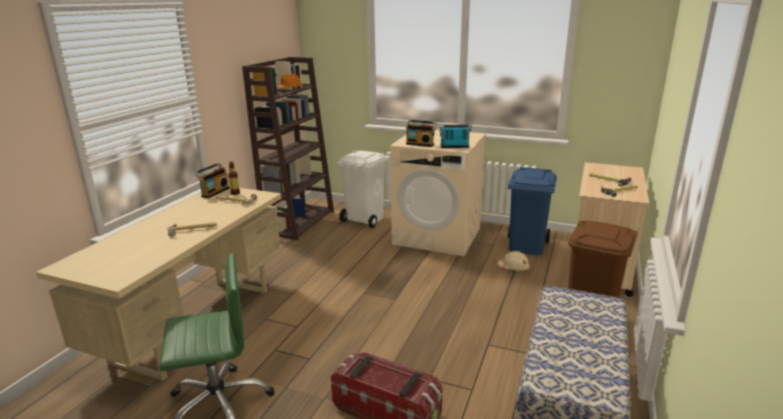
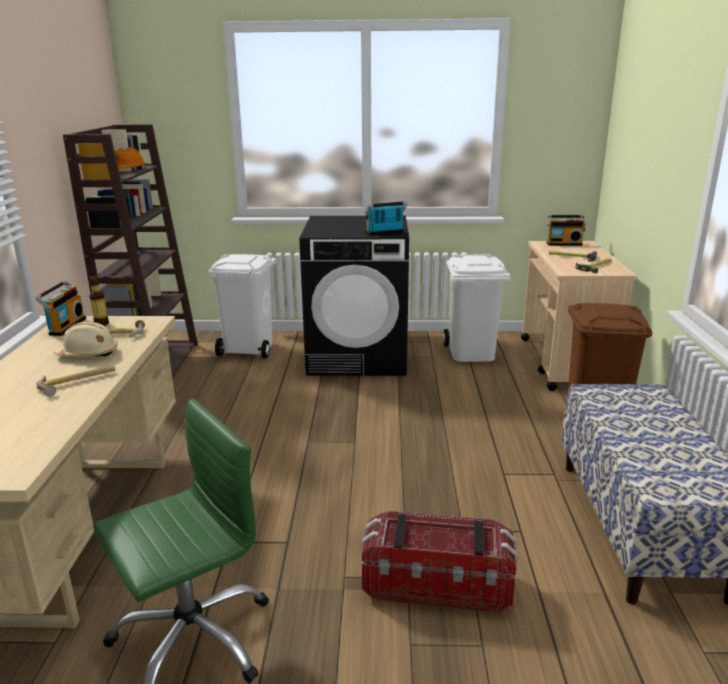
camera: 20 degrees left, 0 degrees up
(420, 144) = (338, 233): radio -> radio (563, 244)
(438, 236) = (358, 356): beige washing machine -> black washing machine
(514, 267) = (474, 379): beige hard hat -> beige hard hat (88, 354)
(525, 245) = (470, 352): blue trash can -> white trash can

